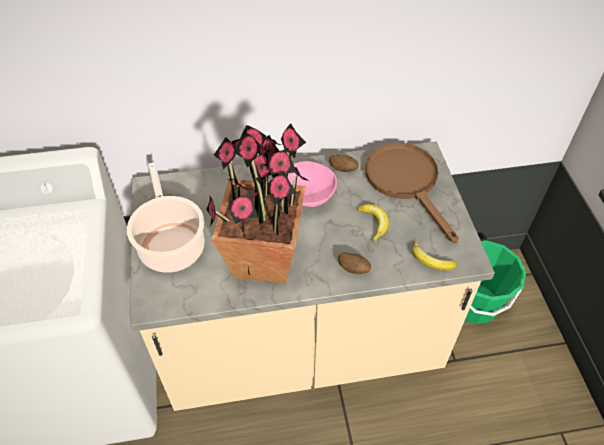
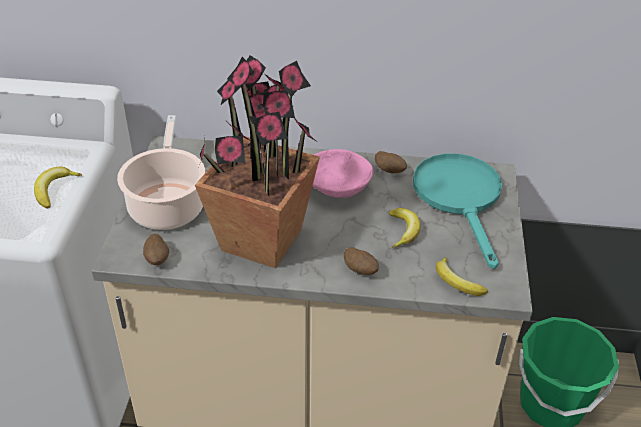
camera: 15 degrees right, 10 degrees down
(71, 258) = (54, 190): none -> banana
(183, 300) = (157, 259): none -> potato
(407, 182) = (460, 198): brown frying pan -> turquoise frying pan

